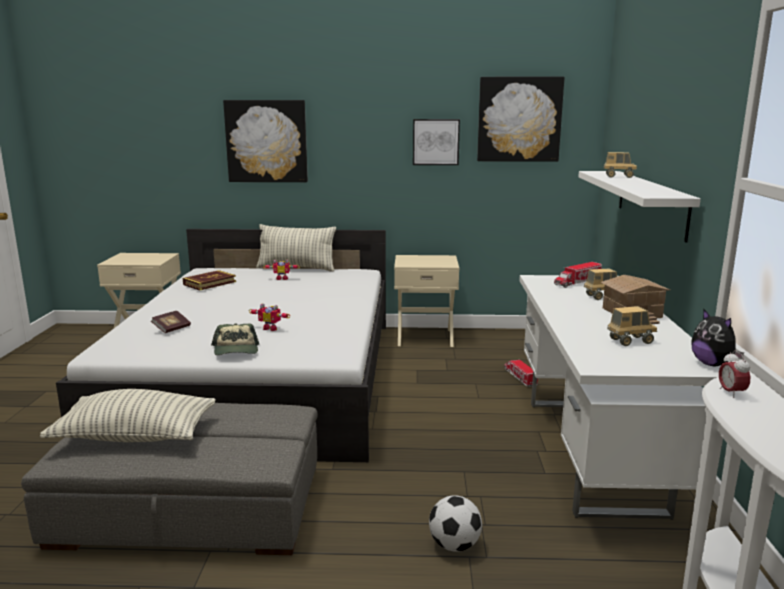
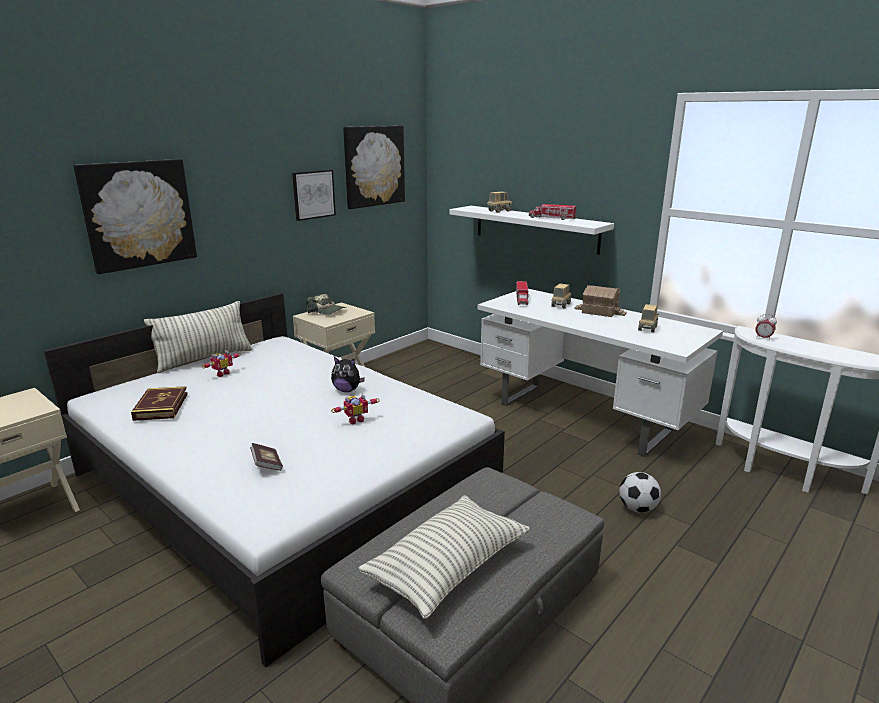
camera: 50 degrees left, 5 degrees up
(236, 350) = (384, 451): cap -> cap (327, 311)
(520, 377) = (461, 389): toy truck -> toy truck (552, 218)
(712, 364) = (701, 328): plush toy -> plush toy (347, 390)

